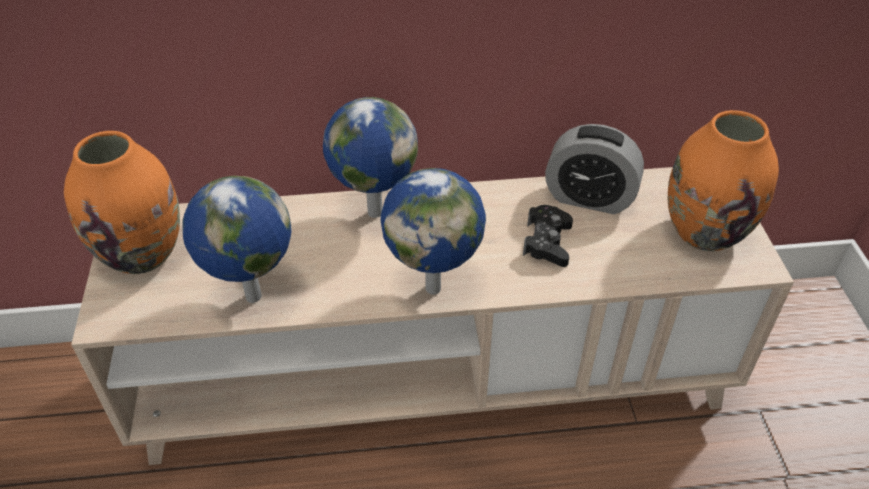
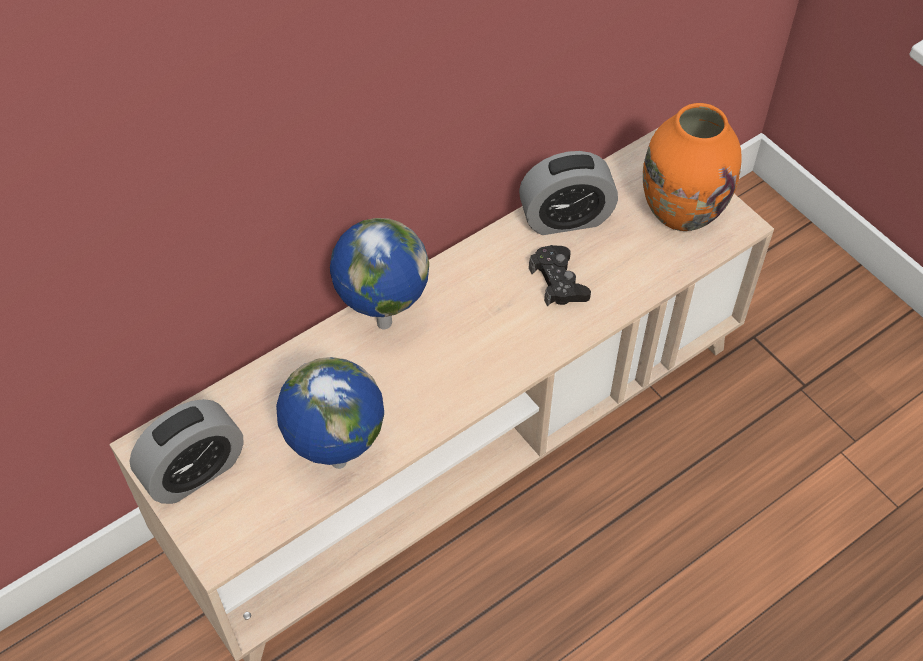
camera: 30 degrees left, 10 degrees up
(143, 254) = (194, 472): orange vase -> alarm clock
(434, 287) = (492, 373): globe -> none

